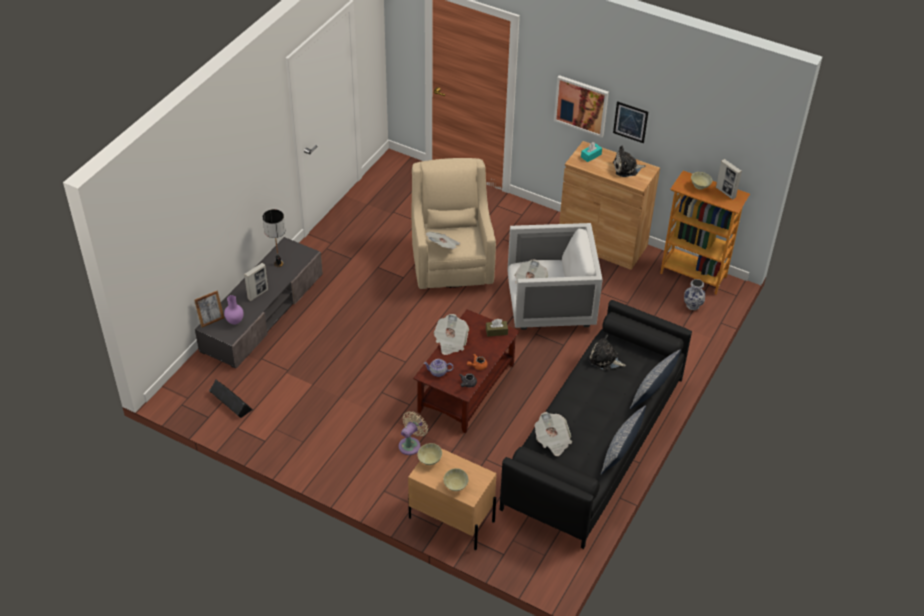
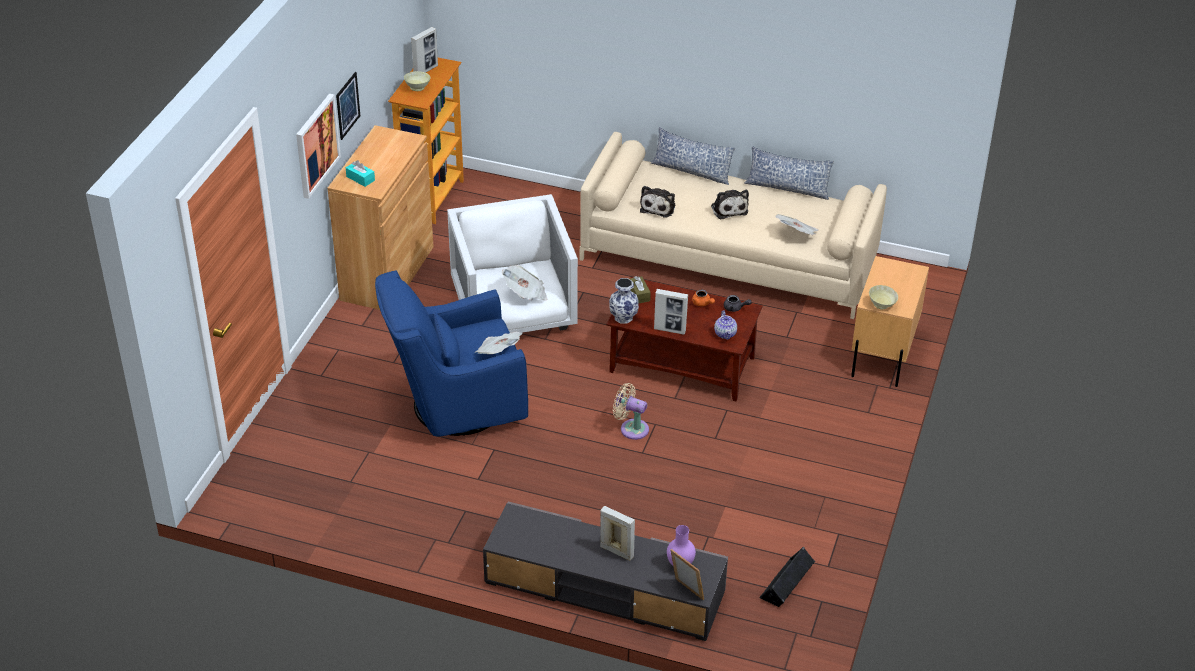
camera: 100 degrees left, 5 degrees down
(278, 264) = (546, 542): table lamp -> none
(411, 444) = (790, 399): beige fan -> beige fan (631, 428)
(450, 342) = (670, 330): newspaper -> picture frame
(451, 263) = (454, 405): beige armchair -> blue armchair
(455, 486) = (908, 282): beige bowl -> none
(595, 443) = (729, 258): black sofa -> beige sofa
(627, 168) = (382, 149): plush toy -> plush toy (728, 208)
(693, 305) = (487, 197): vase -> vase (624, 317)

